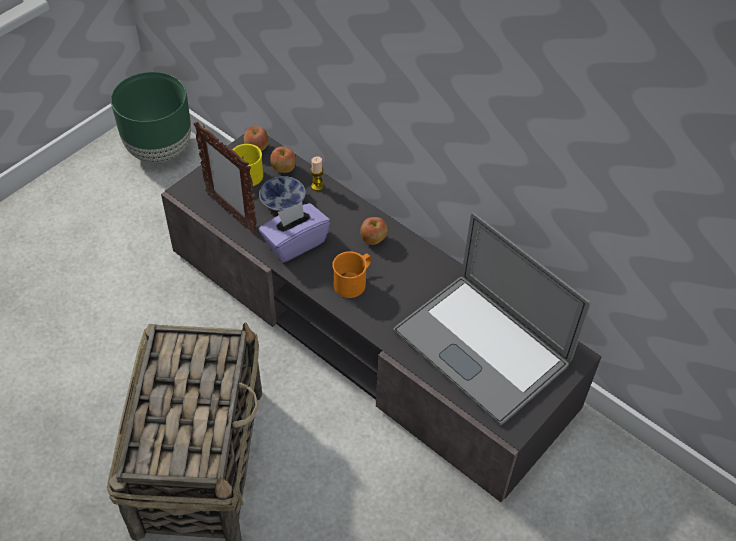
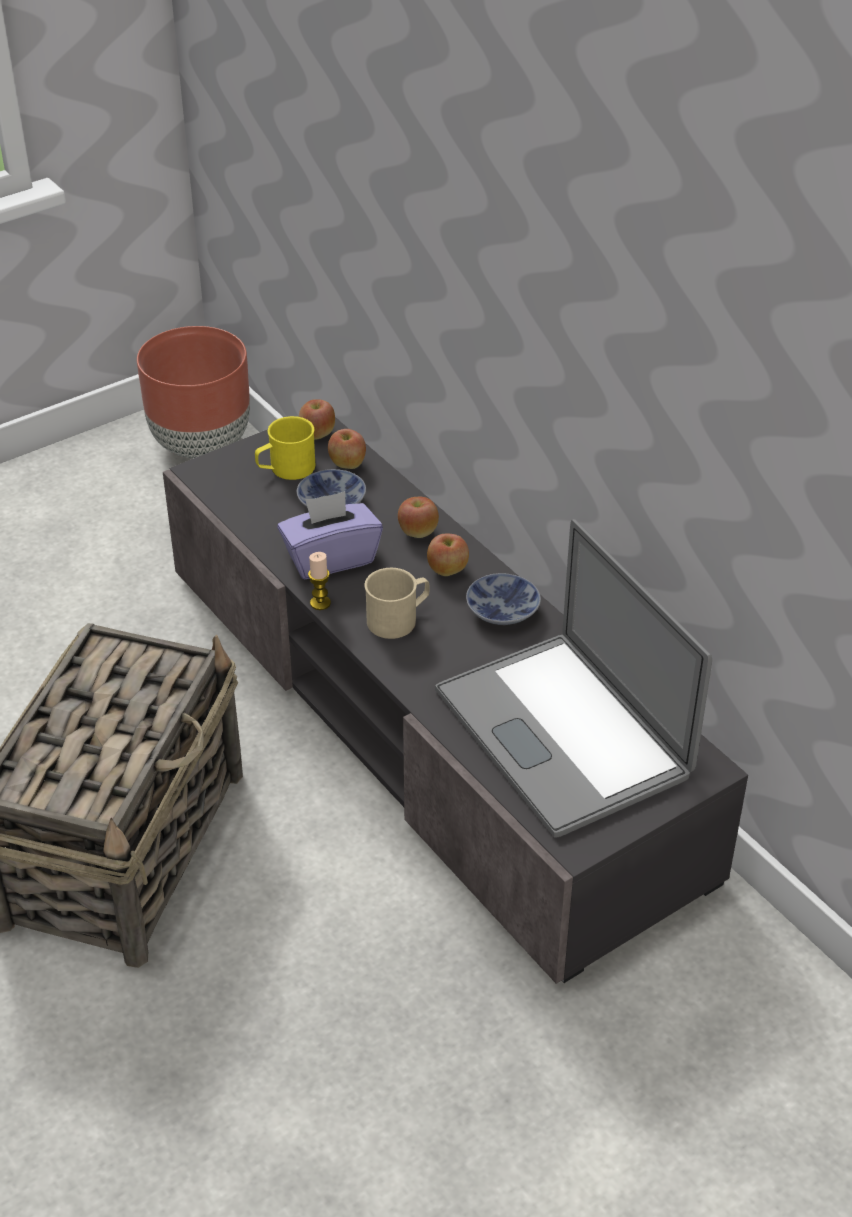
camera: 15 degrees right, 10 degrees down
(160, 149) = (202, 444): green planter -> brown planter
(231, 213) = (252, 509): picture frame -> none
(317, 186) = (388, 492): candle -> candle (320, 603)
(345, 214) = (418, 532): none -> apple
(353, 282) = (398, 619): orange mug -> beige mug
(419, 265) = (504, 612): none -> bowl

